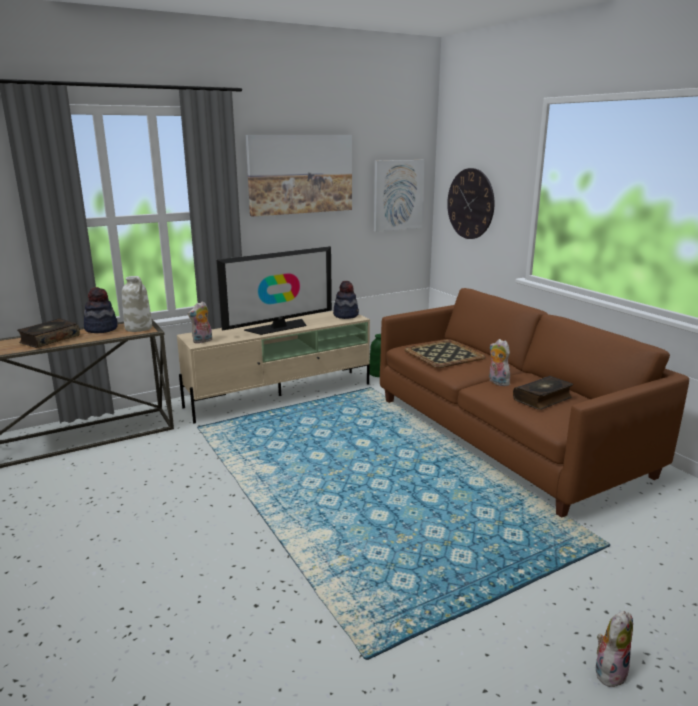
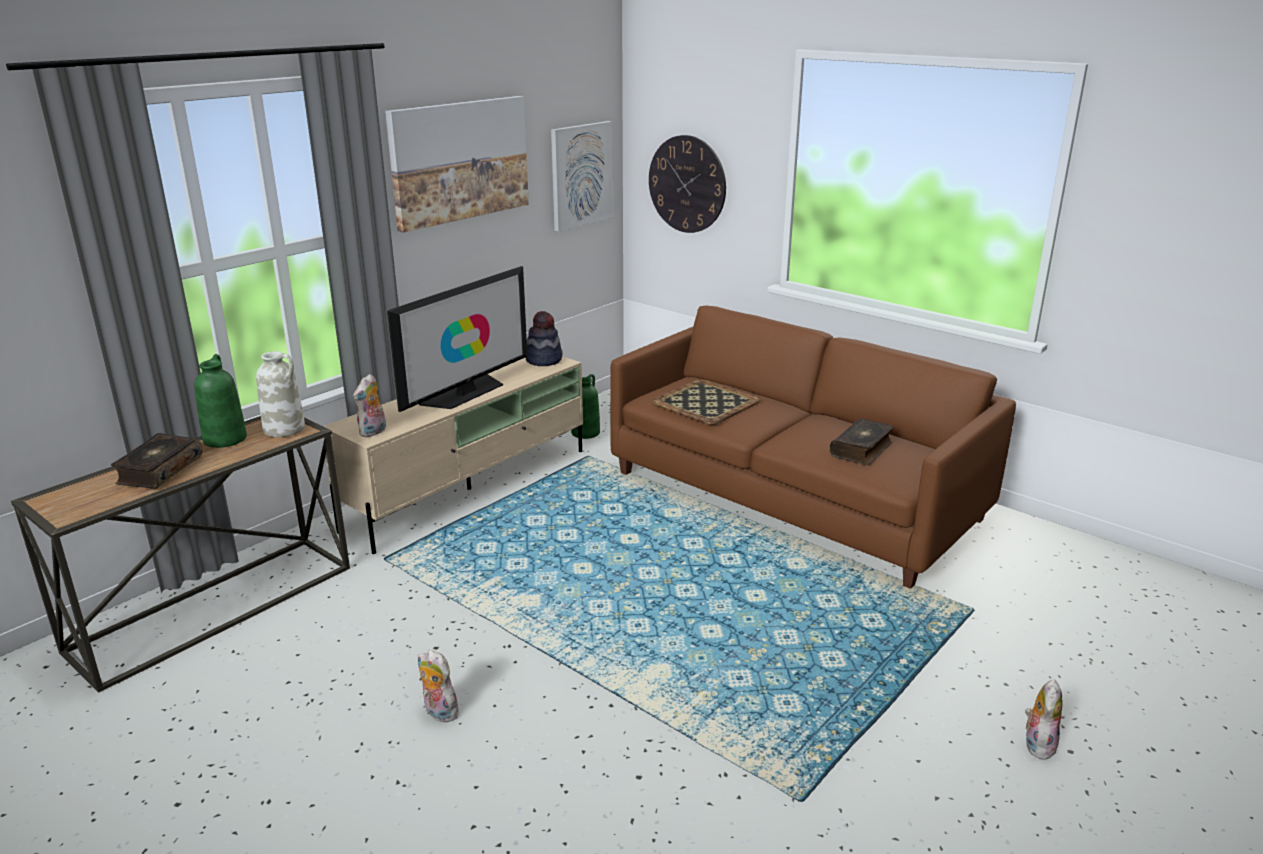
camera: 20 degrees left, 5 degrees up
(101, 329) = (225, 438): hat -> green vase
(497, 382) = (795, 434): plush toy -> plush toy (438, 712)

